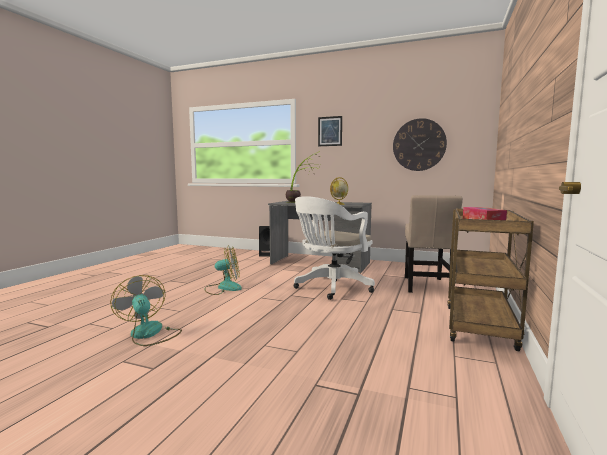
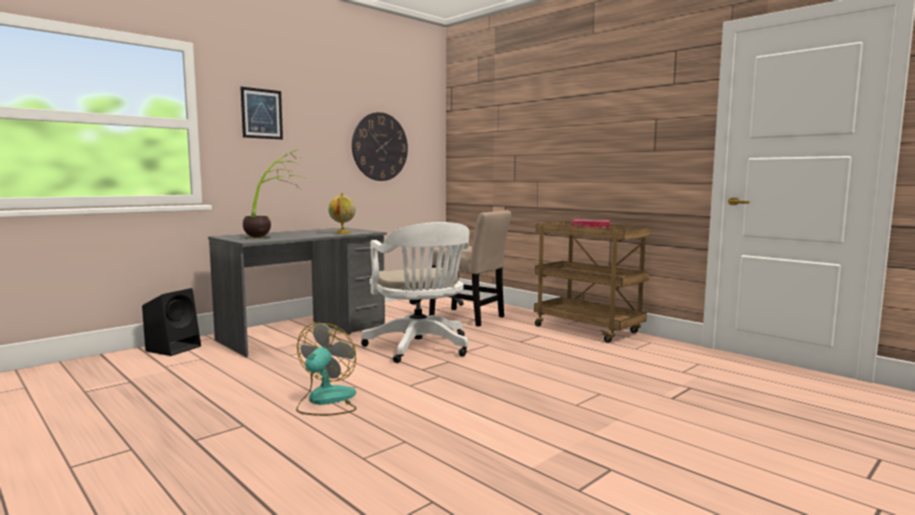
camera: 65 degrees left, 0 degrees up
(149, 334) = (490, 469): fan -> none

